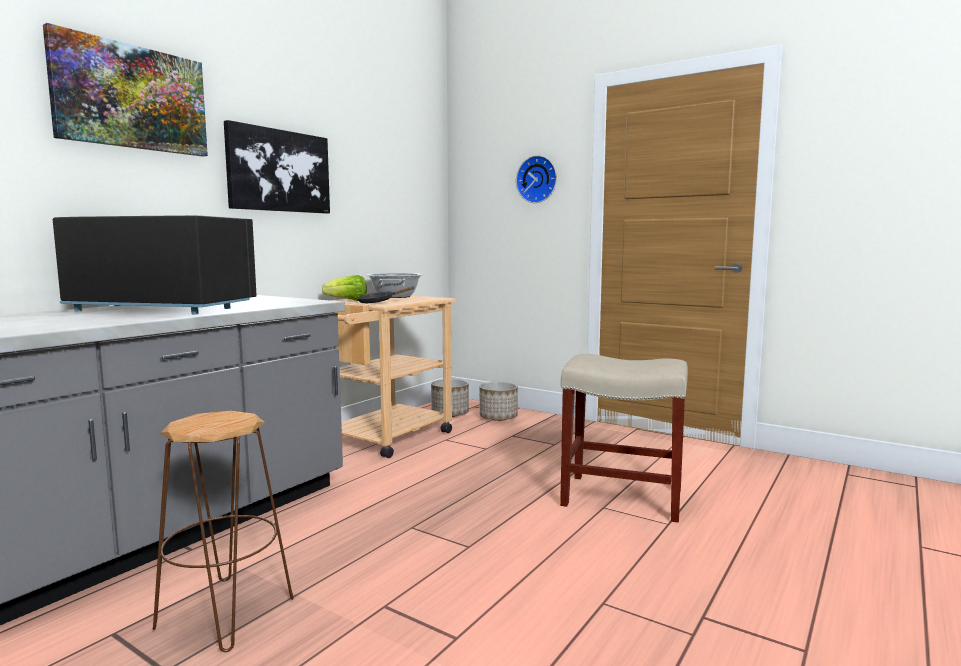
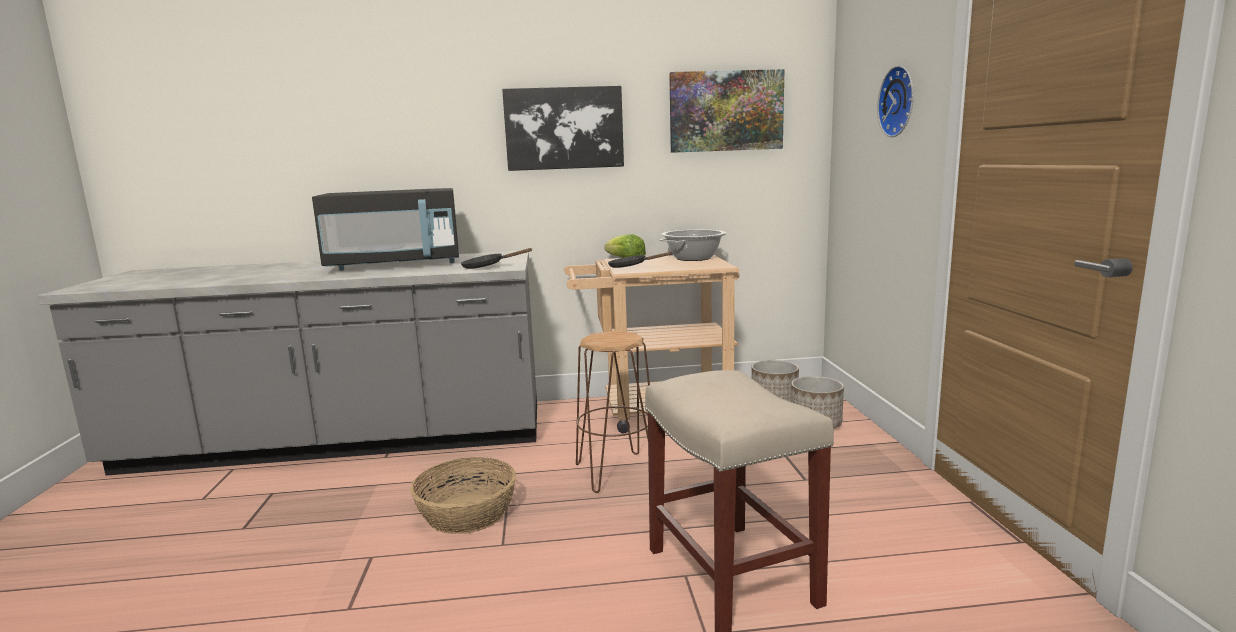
camera: 50 degrees right, 5 degrees up
(131, 97) = (418, 86): picture -> picture (726, 111)
(163, 308) = (396, 264): black microwave -> black microwave turned 105 degrees clockwise
(225, 613) = (316, 510): brown stool -> brown stool (616, 472)
(295, 302) = (487, 267): none -> black frying pan
(393, 545) = (466, 514): none -> basket

